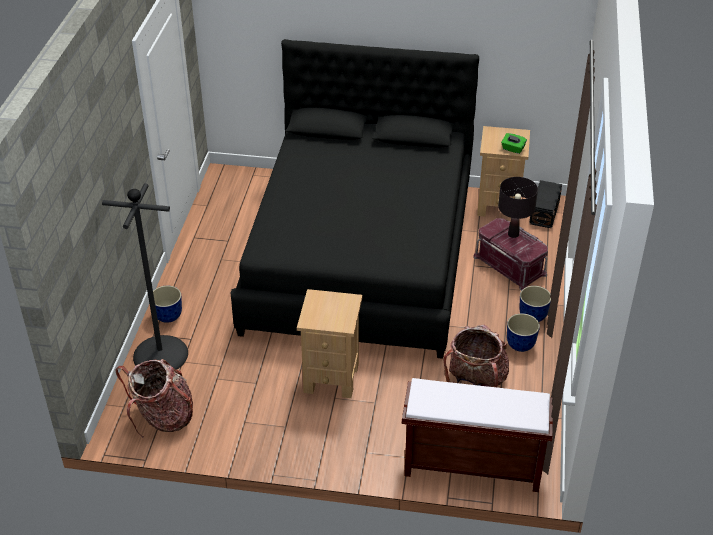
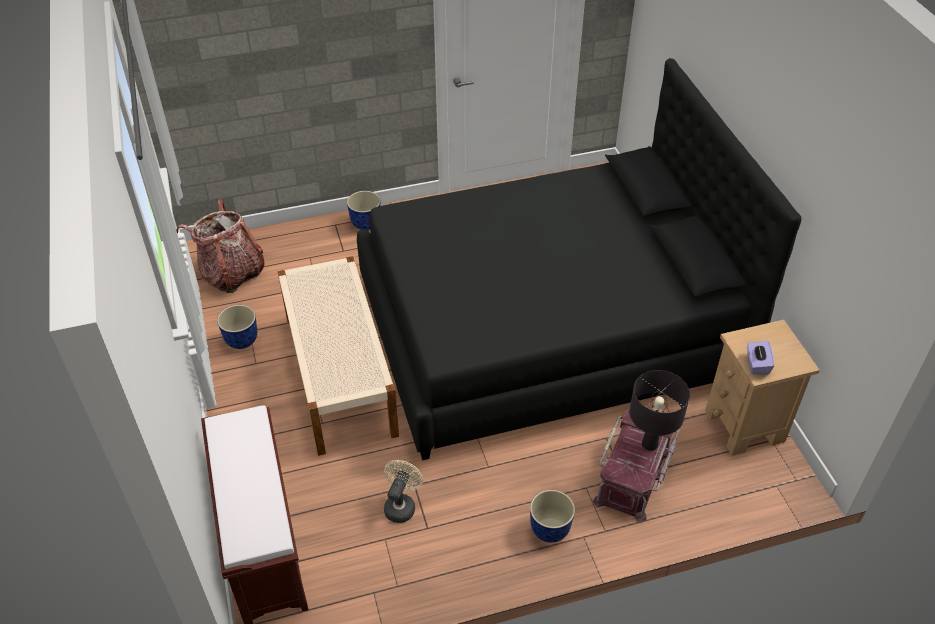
camera: 65 degrees right, 5 degrees up
(160, 355) = (311, 239): black clothes rack -> none
(332, 378) = (340, 374): beige nightstand -> beige bench
(476, 381) = (401, 505): backpack -> beige fan
(513, 149) = (757, 364): green tissue box -> purple tissue box
(520, 345) = (488, 531): planter -> planter (241, 340)
(543, 213) = (768, 480): black storage box -> none

